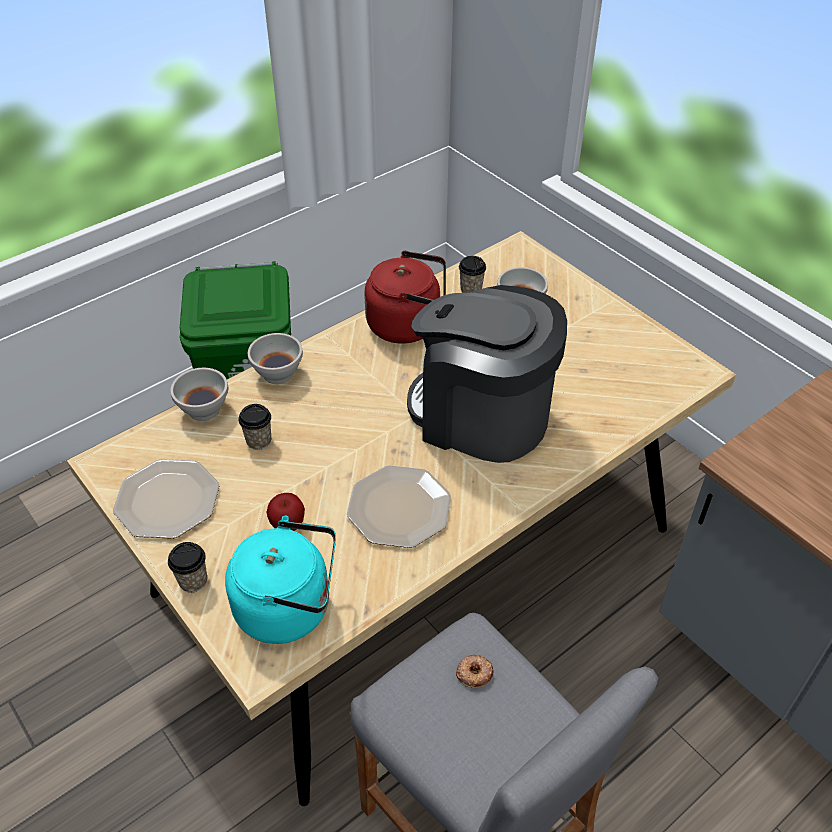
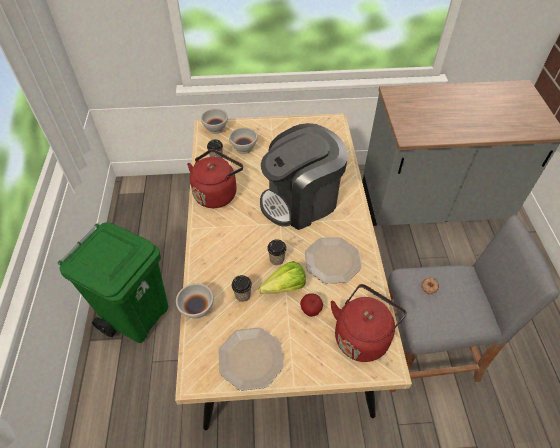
camera: 55 degrees left, 5 degrees up
(193, 581) = (317, 372): cup -> cup (277, 259)
(277, 373) = (200, 263): white bowl -> white bowl (215, 129)
(290, 607) = (362, 335): turquoise kettle -> red kettle
(301, 474) = (280, 288): none -> lettuce

